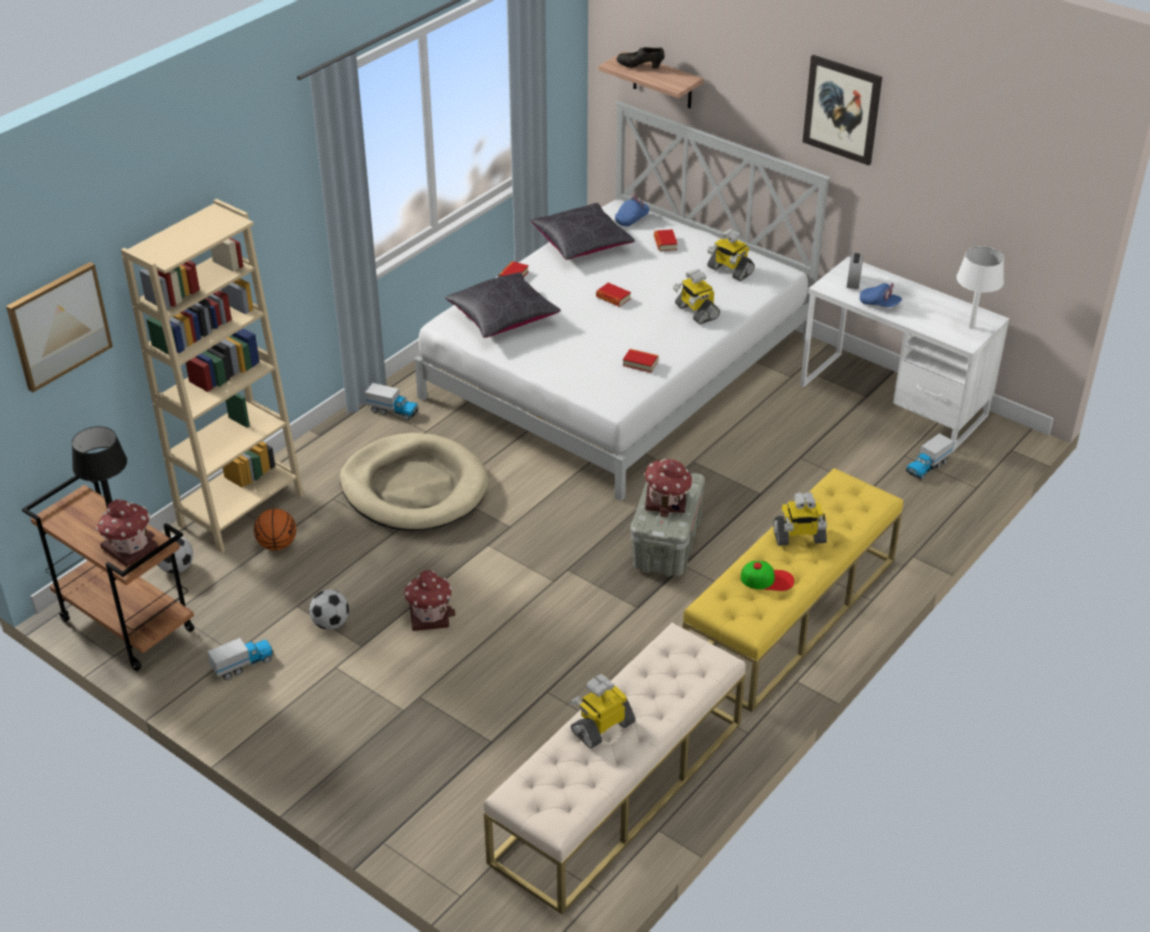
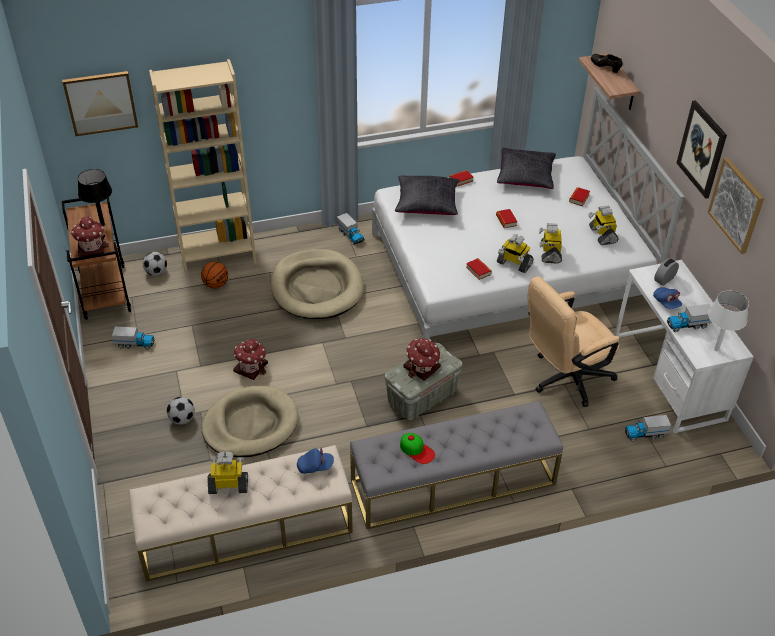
camera: 35 degrees right, 5 degrees up
(331, 623) = (198, 344): football -> football (182, 419)
(499, 677) = (250, 424): none -> beige dog bed
(632, 219) = (574, 173): blue cap -> blue cap (315, 466)
(790, 615) = (452, 482): yellow bench -> grey bench
(795, 453) = (564, 379): none -> beige office chair
(799, 537) = (466, 433): toy robot -> toy robot (514, 263)
(921, 316) = (687, 325): none -> toy truck
(923, 153) = (736, 205): none -> picture

